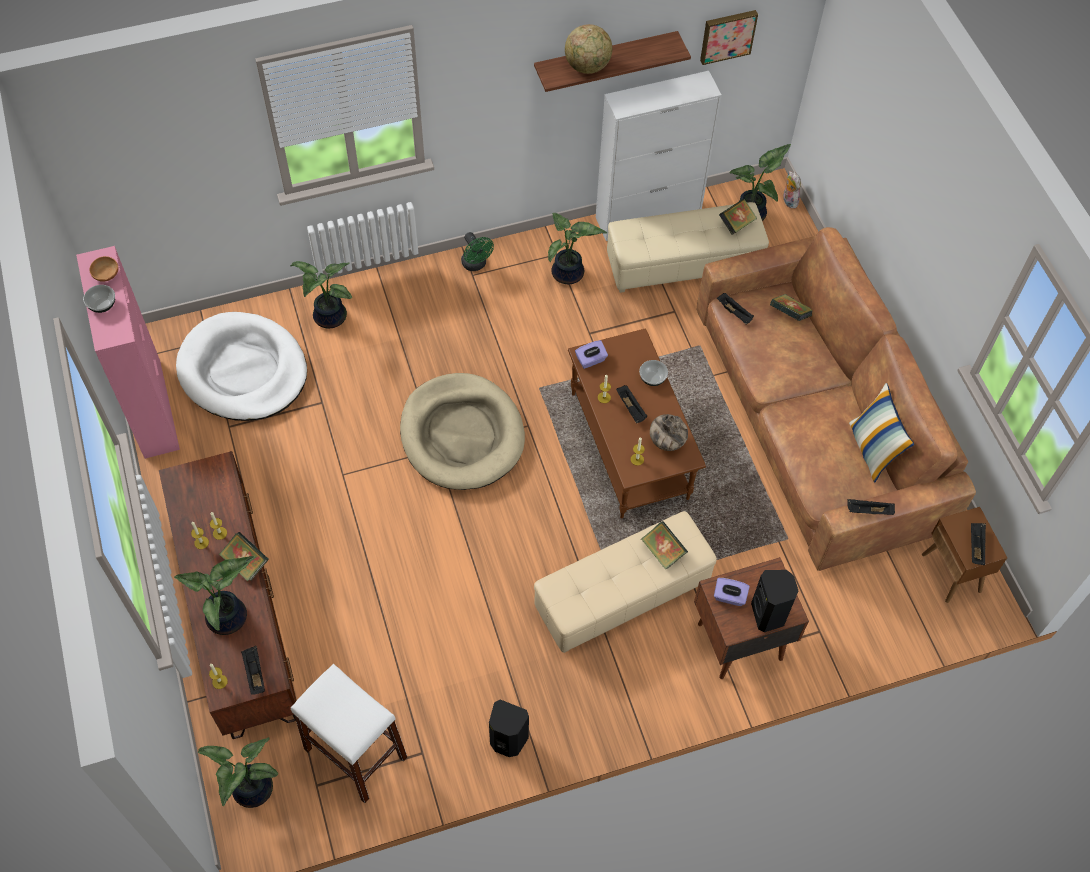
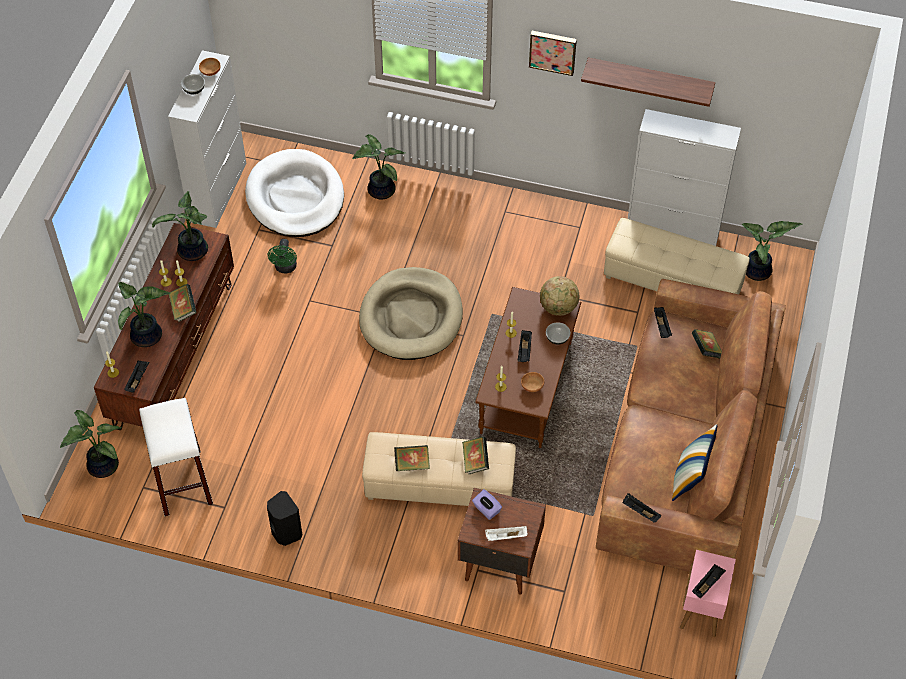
camera: 35 degrees right, 5 degrees down
(152, 408) = (218, 192): pink cabinet -> white cabinet
(476, 265) = (513, 205): green fan -> green fan (285, 268)
(568, 275) = (576, 246): potted plant -> potted plant (192, 253)
(587, 66) = (625, 77): globe -> globe (558, 307)
(591, 360) = (522, 303): purple tissue box -> none
(666, 441) = (532, 386): vase -> brown bowl
(727, 35) = (761, 104): picture -> picture (553, 51)
(736, 224) = (720, 265): book -> book (412, 464)
(769, 614) = (505, 537): black speaker -> white tray
(788, 200) = (797, 276): plush toy -> none
(951, 573) = (702, 611): brown side table -> pink side table

